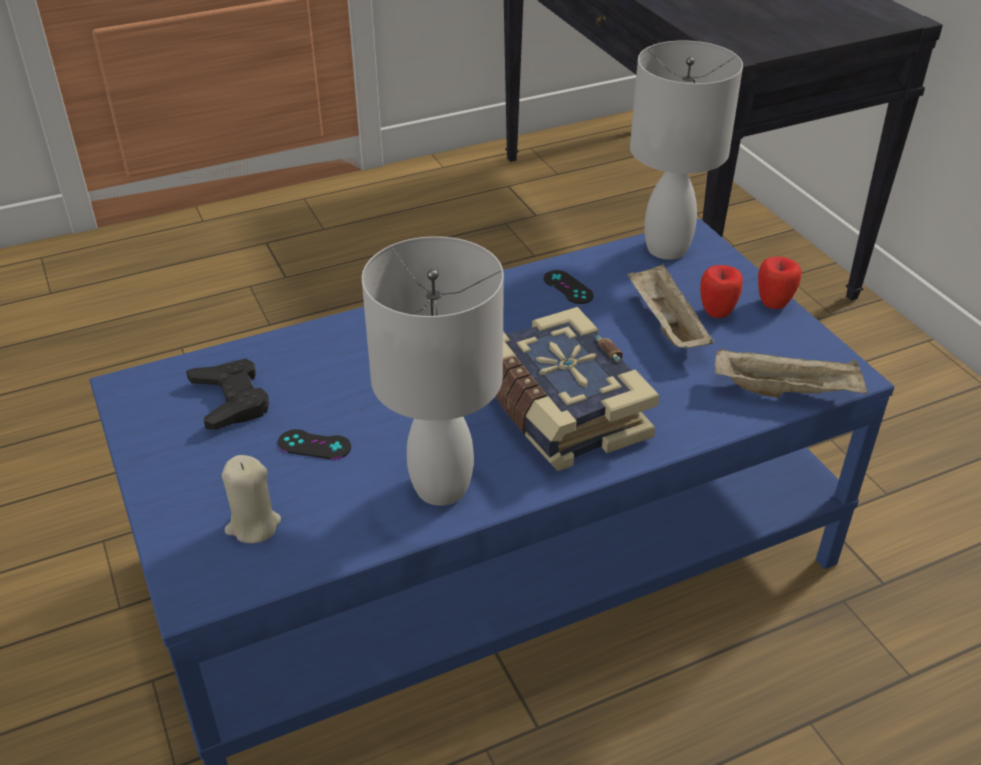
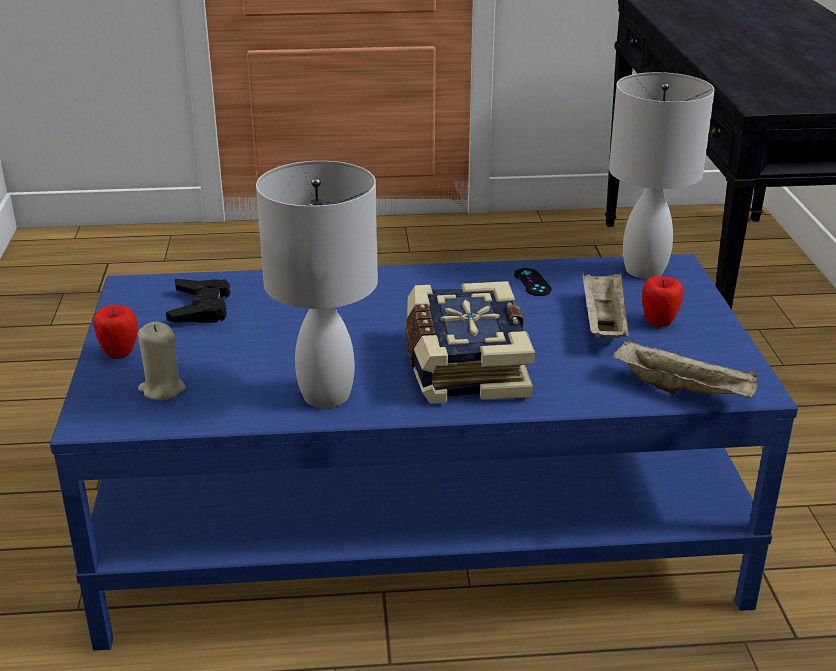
camera: 20 degrees right, 10 degrees down
(314, 445) = (244, 348): black game controller -> none
(773, 303) = (719, 325): apple -> apple (119, 354)

